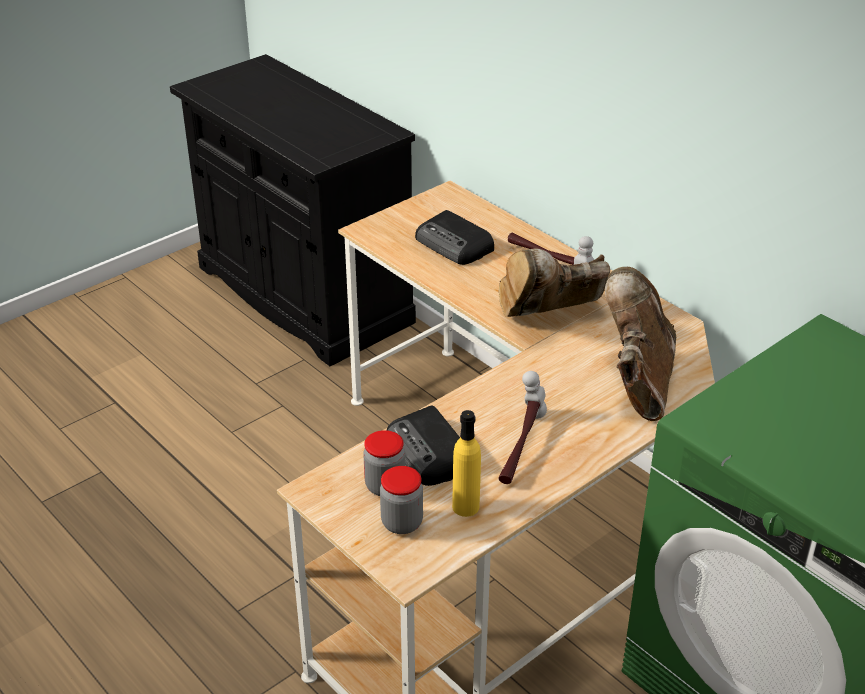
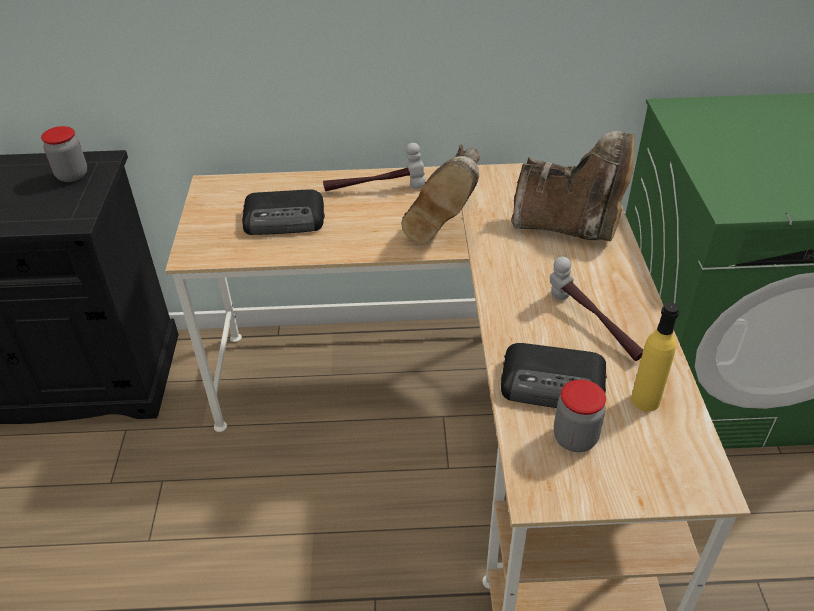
camera: 50 degrees left, 5 degrees up
(402, 523) = (636, 454): jar -> jar (72, 175)
(638, 382) = (570, 227): brown boot -> brown boot turned 150 degrees clockwise

